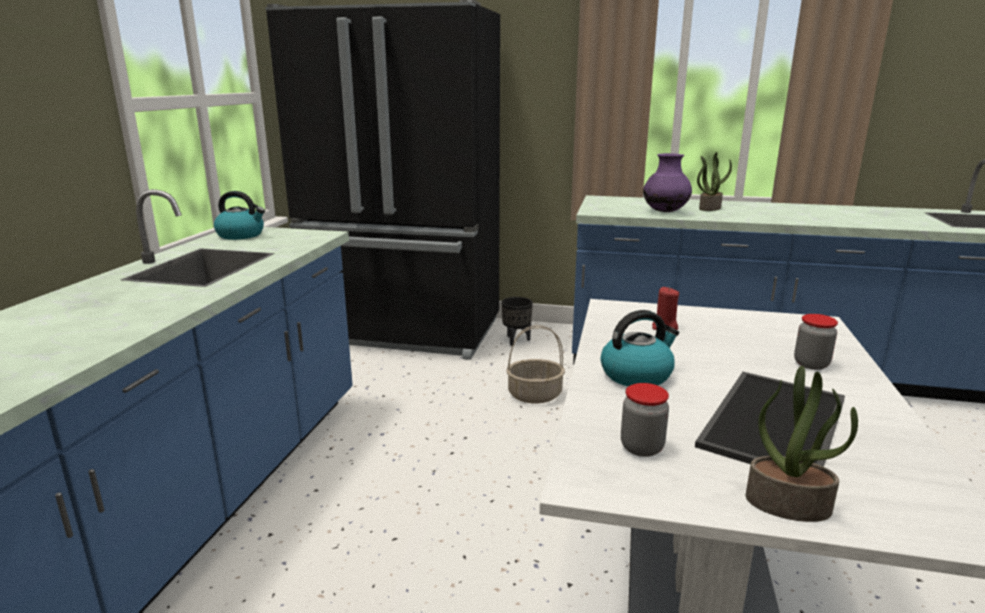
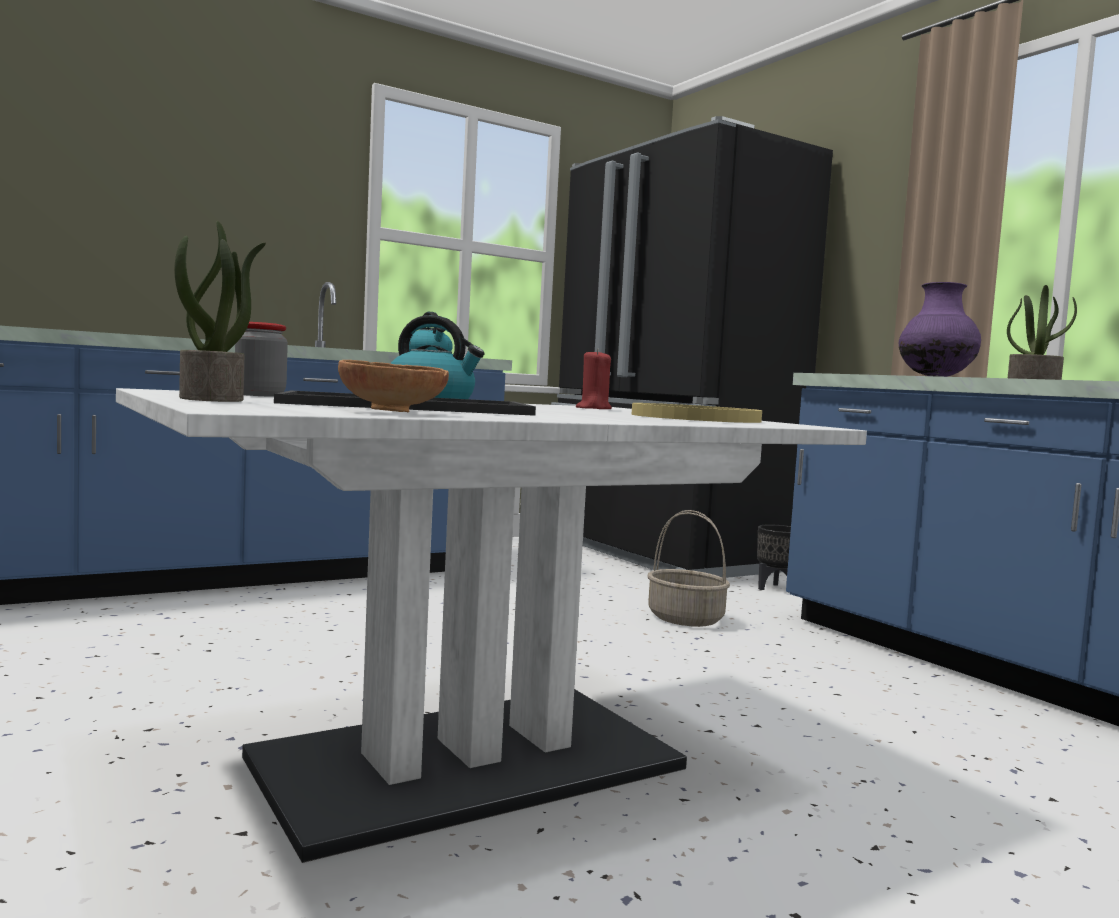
camera: 45 degrees right, 15 degrees down
(770, 332) = (695, 418): none -> yellow plate
(811, 364) = (627, 417): jar -> none
(896, 460) = (393, 412): none -> brown bowl

